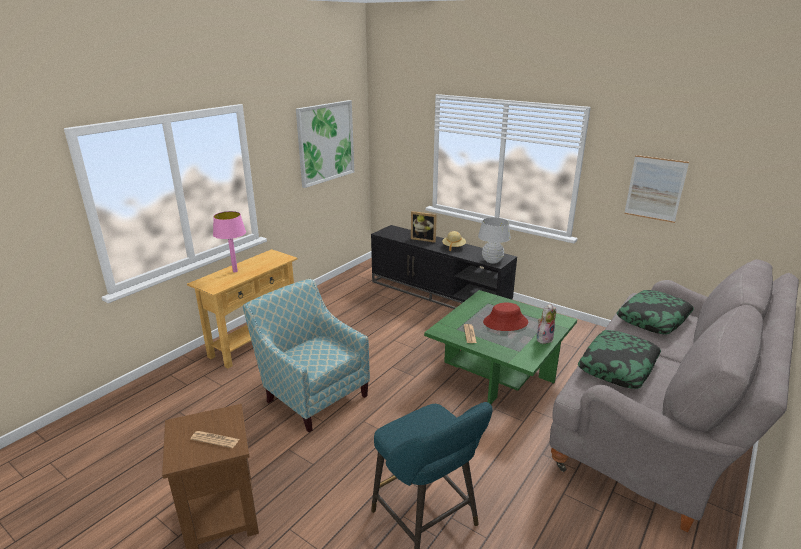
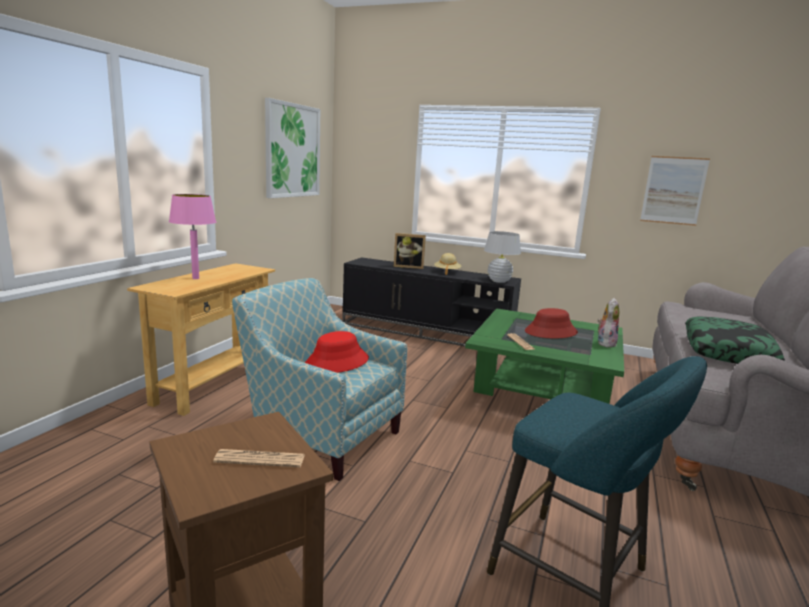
camera: 15 degrees left, 10 degrees down
(317, 348) = (337, 362): none -> red hat
(653, 319) = (711, 316): pillow -> none

